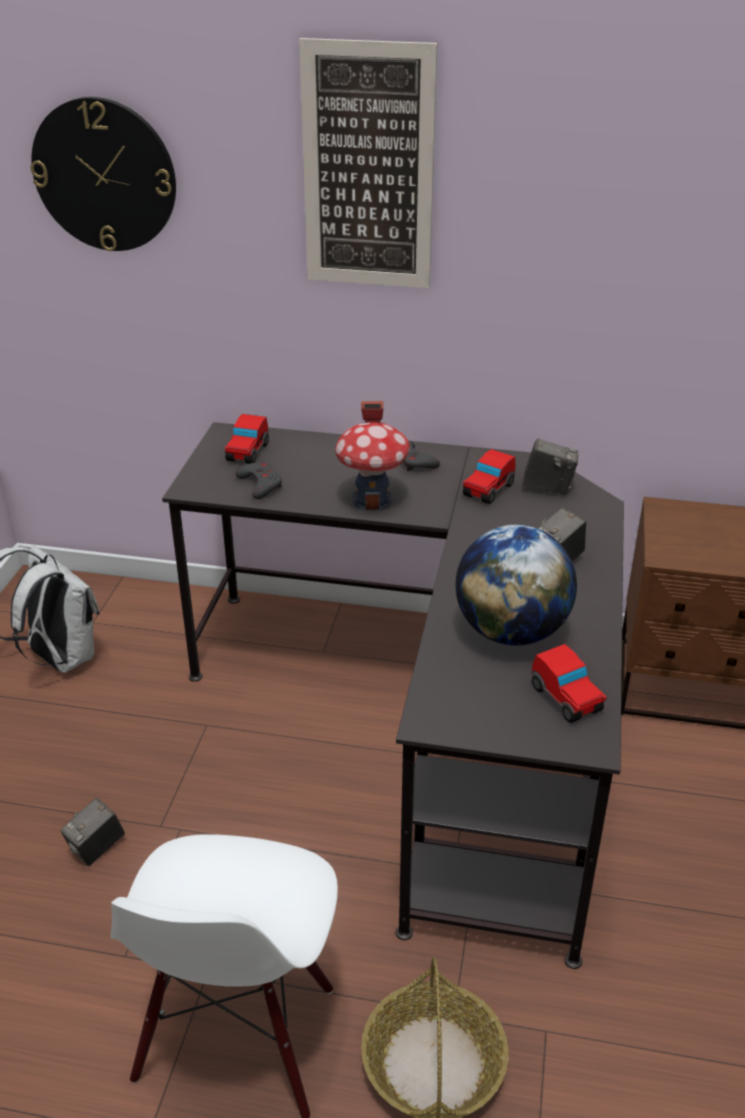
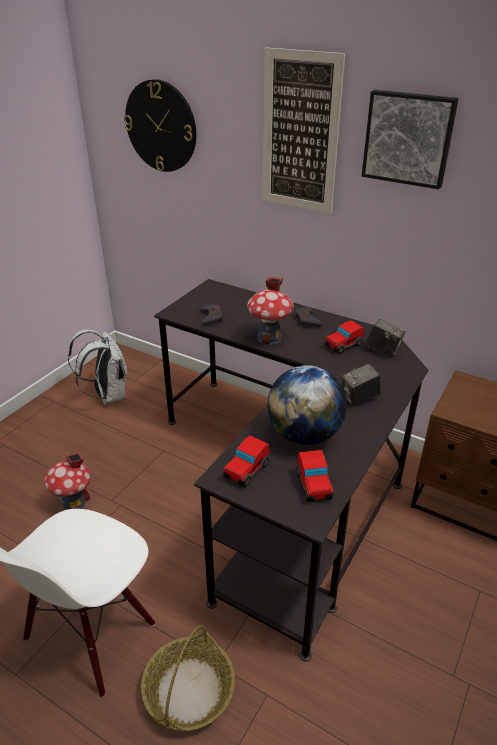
camera: 20 degrees right, 0 degrees up
(97, 849) = (74, 503): camera -> toy house
(247, 452) = (216, 298): toy car -> toy car (246, 471)
(546, 164) = (408, 138): none -> picture

